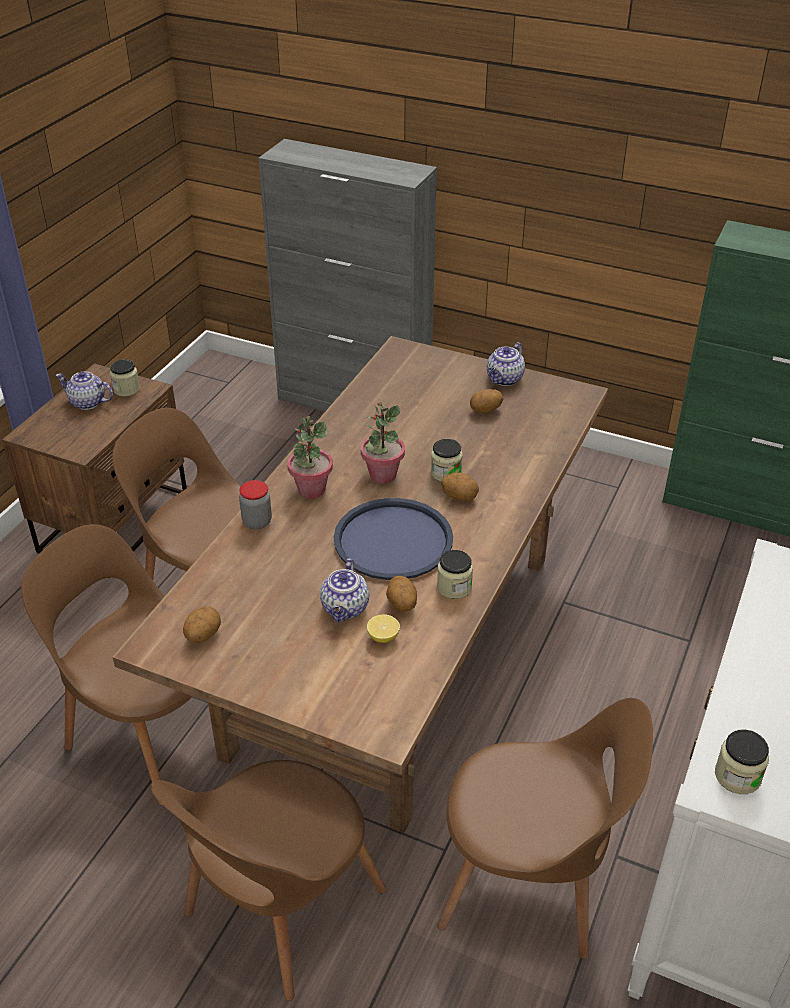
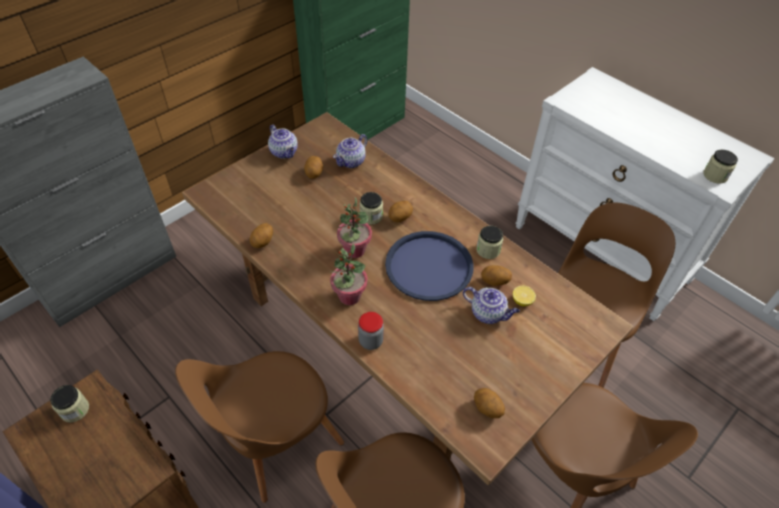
camera: 70 degrees left, 10 degrees up
(88, 403) = (71, 450): teapot -> teapot (351, 161)
(353, 408) = (263, 242): none -> potato

